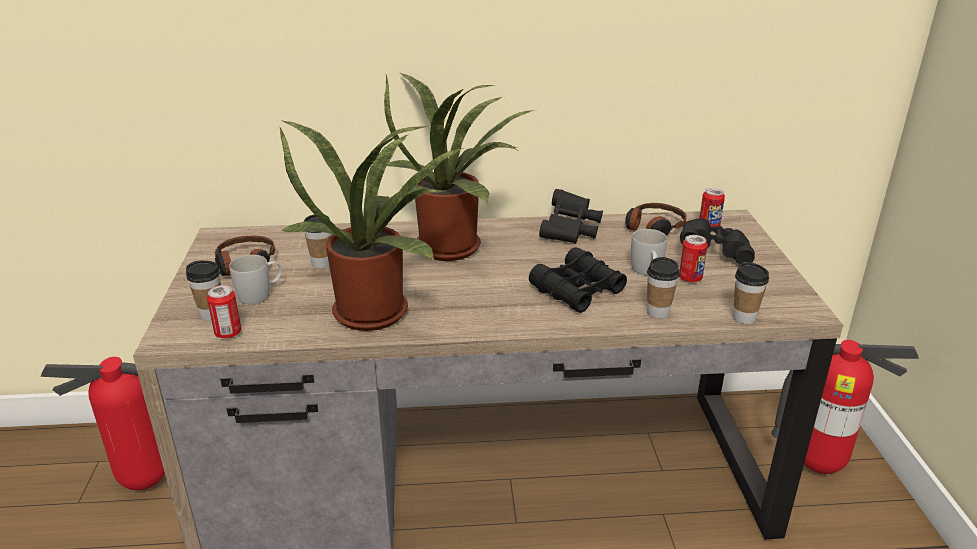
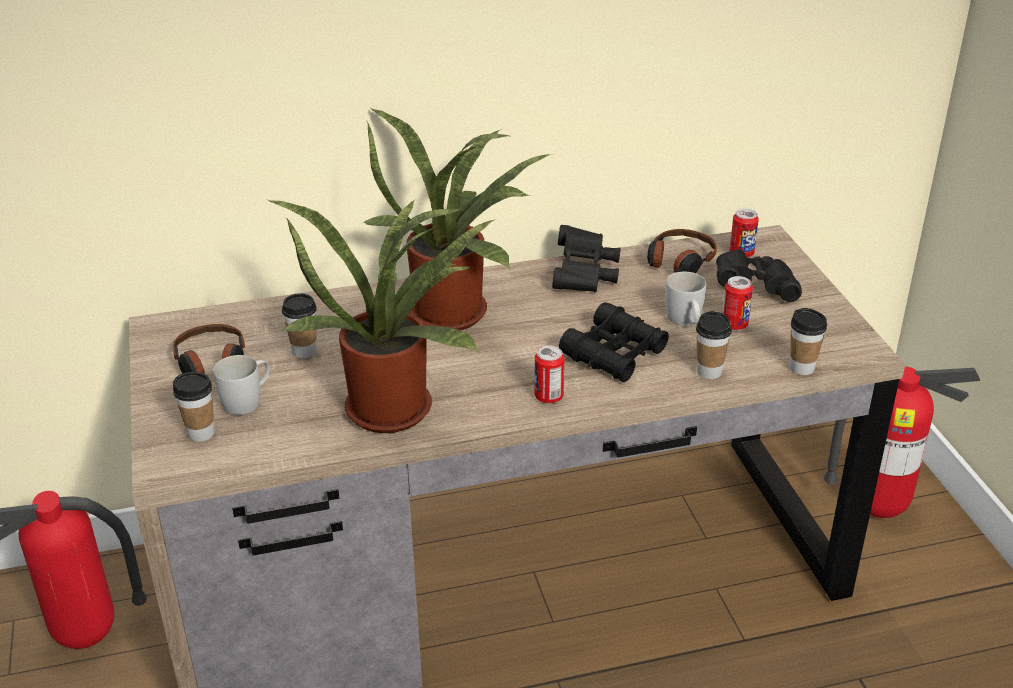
camera: 10 degrees left, 5 degrees up
(228, 333) = (232, 455): can -> can (549, 397)

